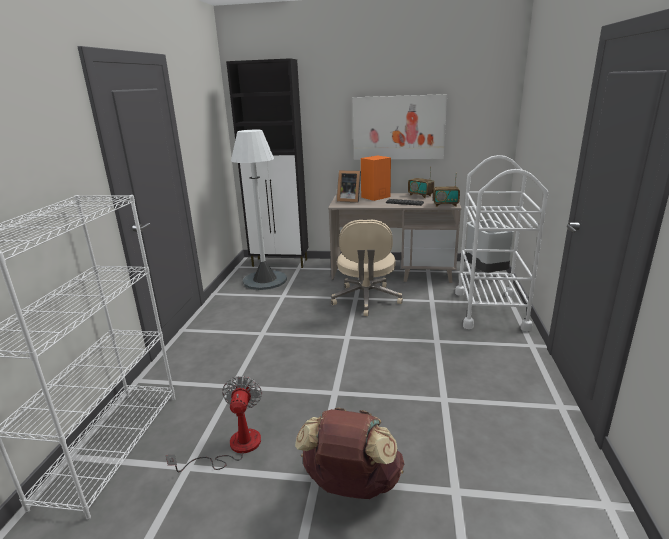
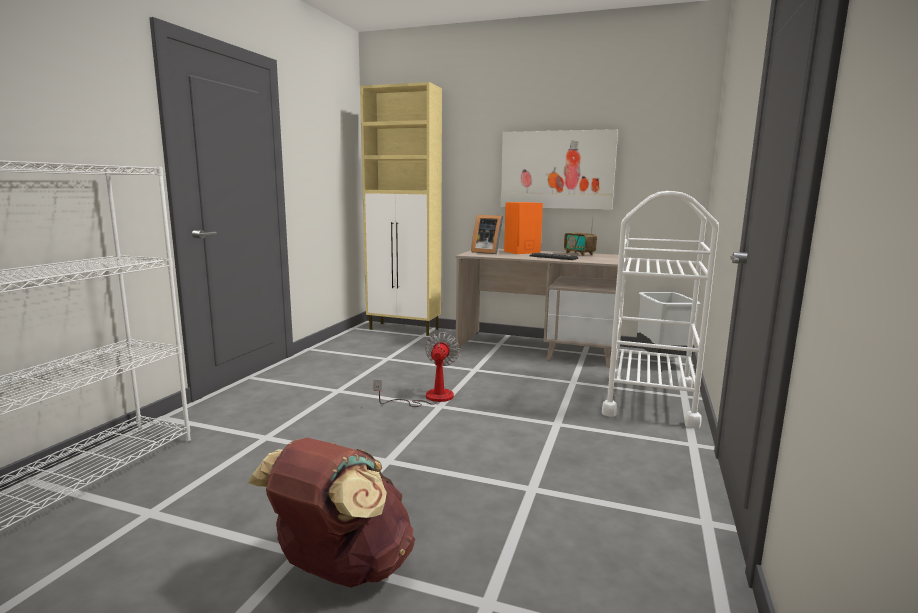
camera: 10 degrees right, 10 degrees down
(234, 447) = (220, 501): fan -> fan (429, 398)
(265, 280) = (375, 342): white floor lamp -> none
(280, 263) = (404, 329): black cabinet -> beige cabinet
(366, 300) = (487, 372): beige office chair -> none
(445, 205) = (604, 261): radio -> none

